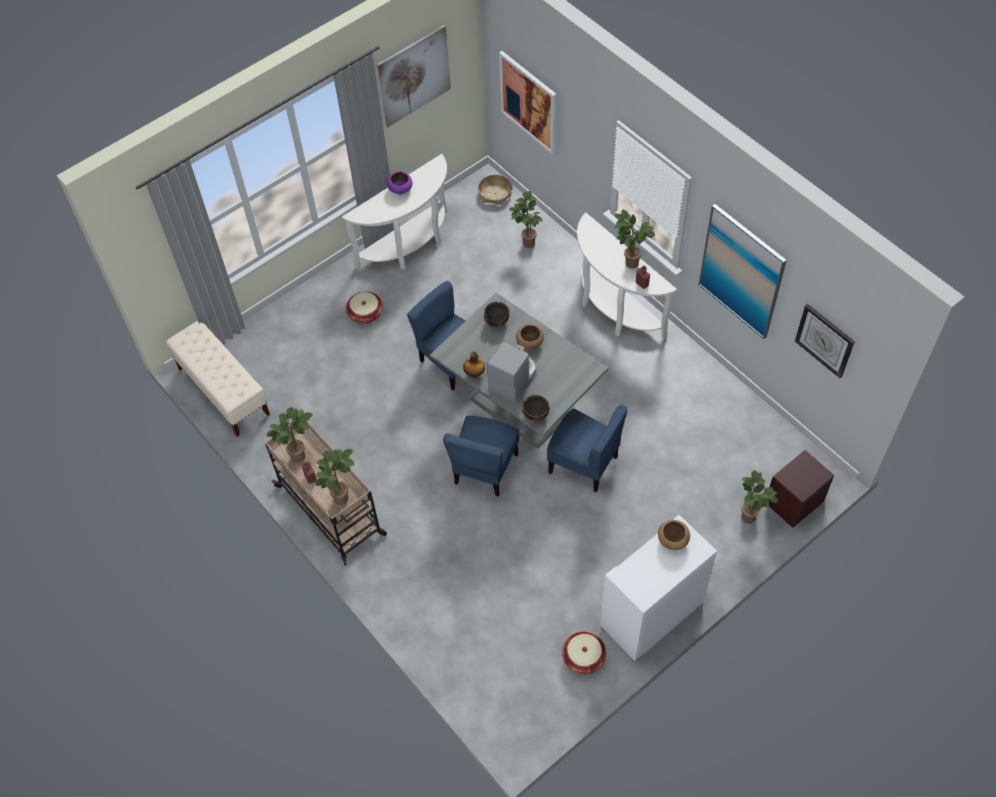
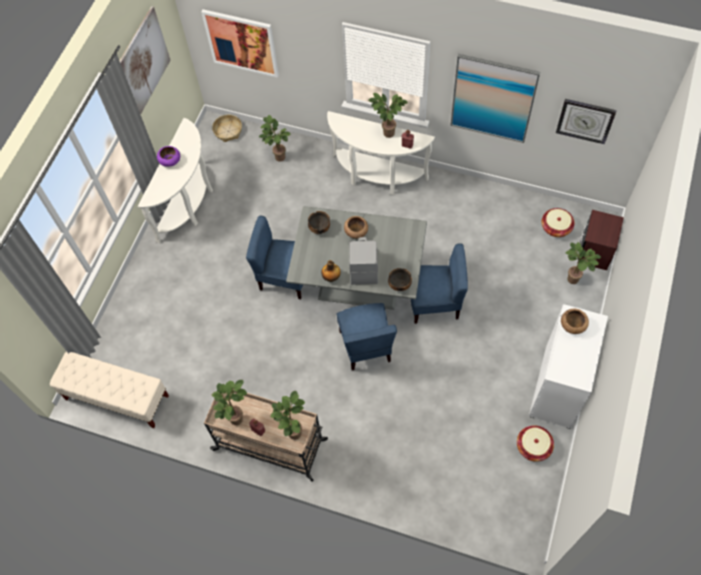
camera: 30 degrees left, 5 degrees up
(365, 314) = (191, 275): basket -> basket (556, 227)

